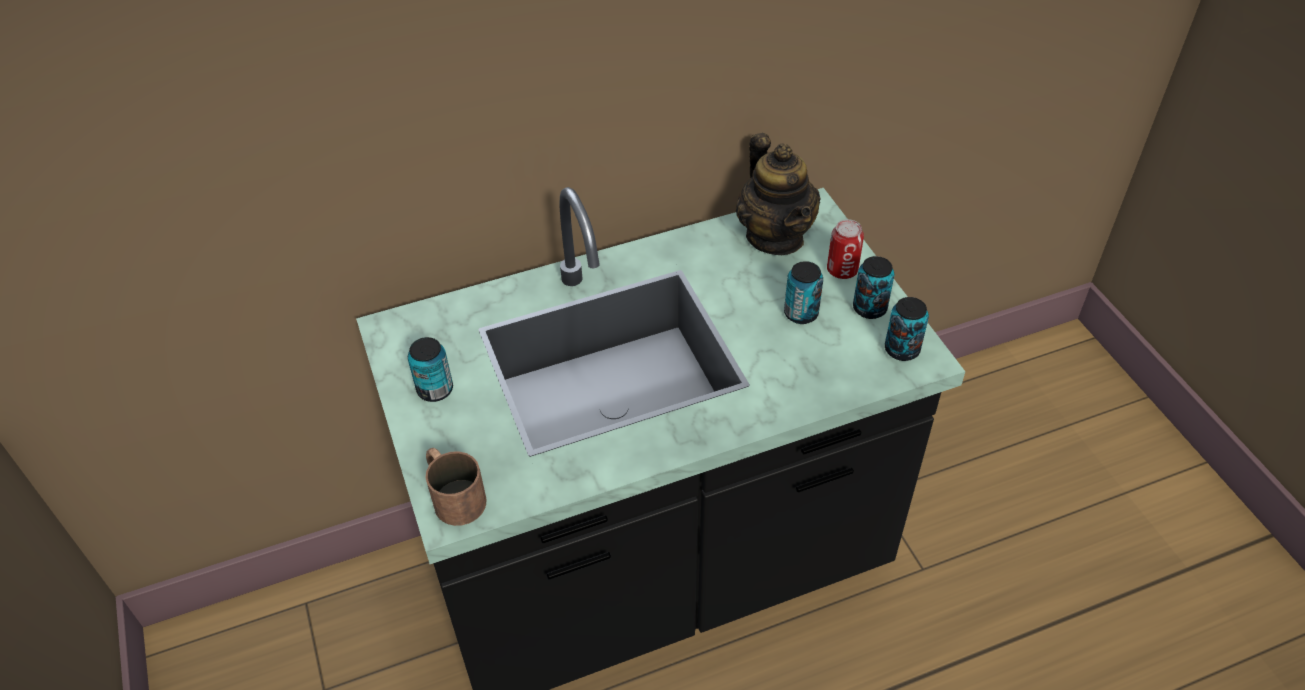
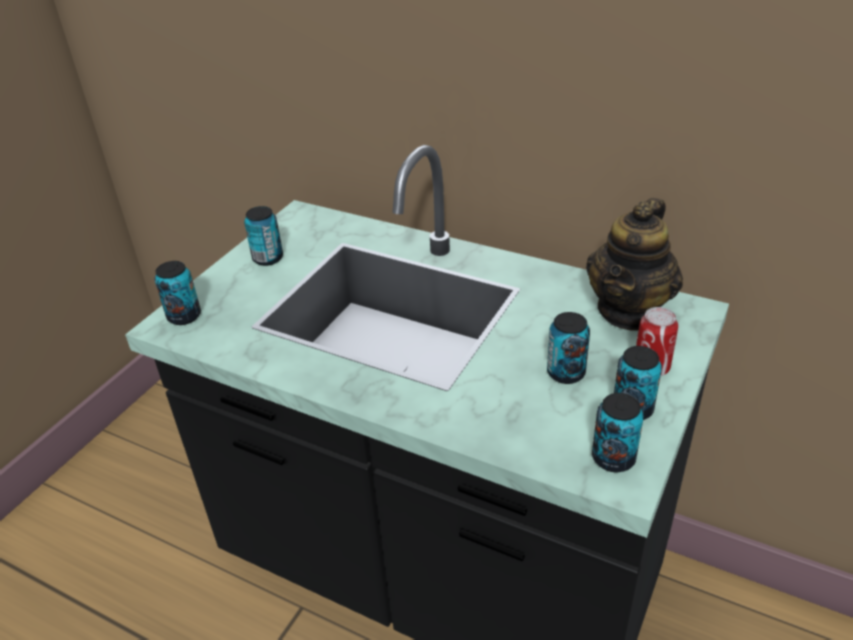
camera: 50 degrees right, 10 degrees down
(453, 494) = (184, 316): brown mug -> can

